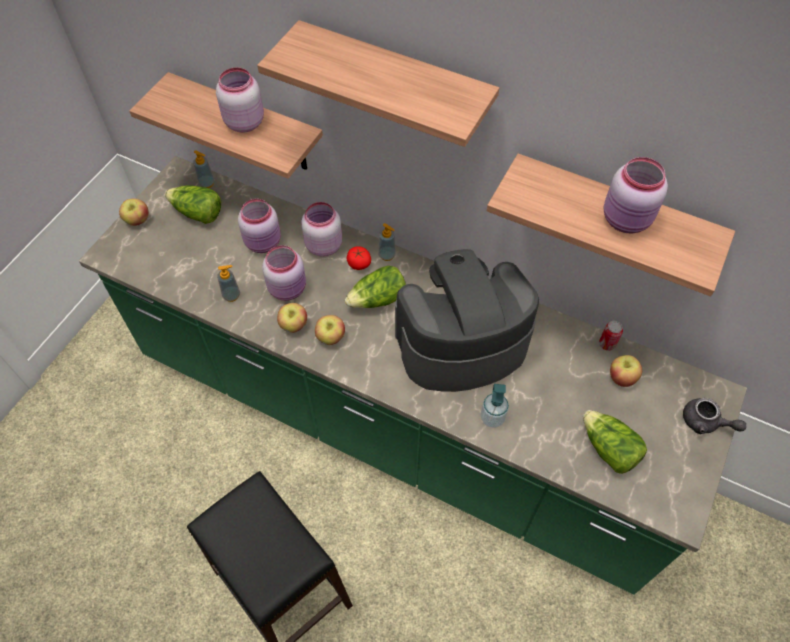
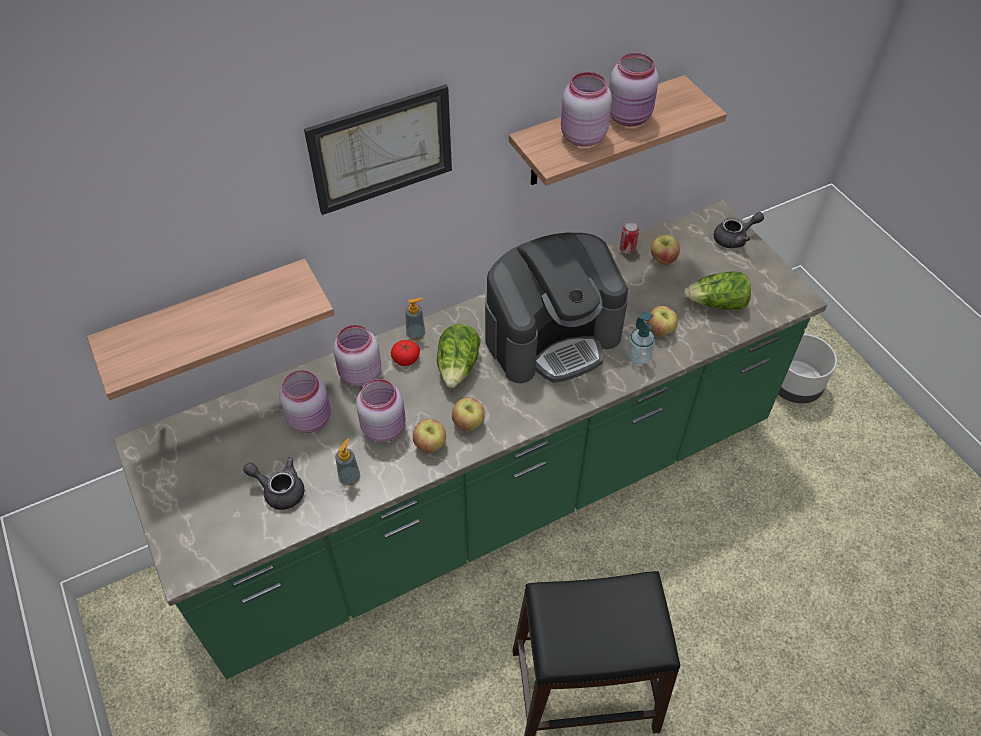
camera: 55 degrees left, 5 degrees down
(137, 220) = (169, 516): apple -> apple (660, 330)
(194, 263) = (279, 490): none -> grey teapot
(197, 213) = (216, 456): lettuce -> none
(207, 183) = (184, 428): soap dispenser -> none
(244, 122) = (231, 308): pink jar -> pink jar (581, 136)
(395, 84) = (381, 149): shelf -> picture
(460, 344) = (552, 336): coffee machine -> coffee machine turned 135 degrees counterclockwise
(705, 605) = (794, 386): none -> grey planter

